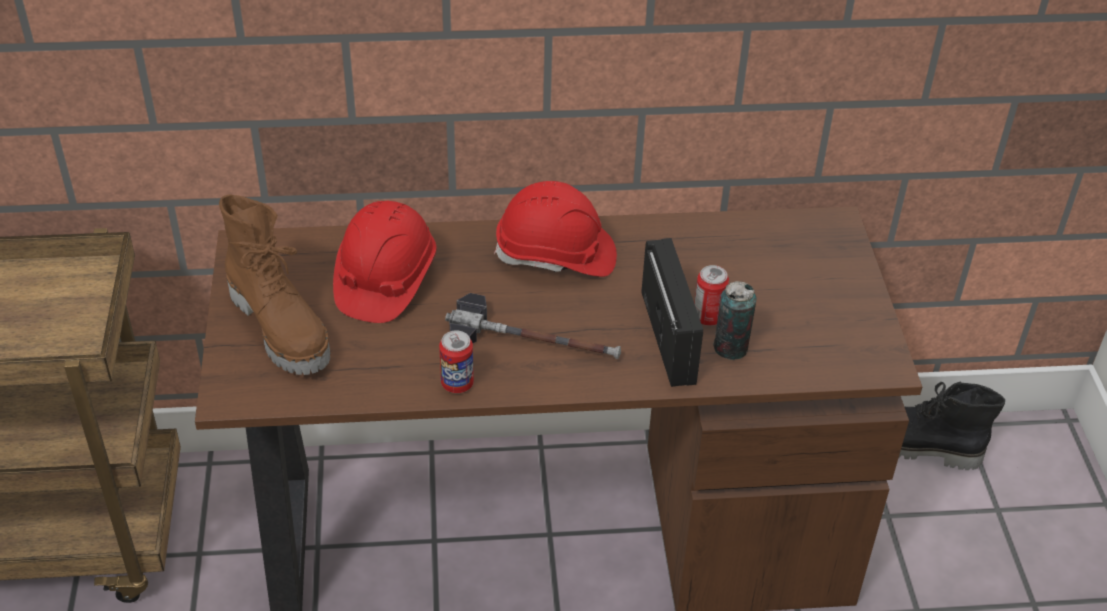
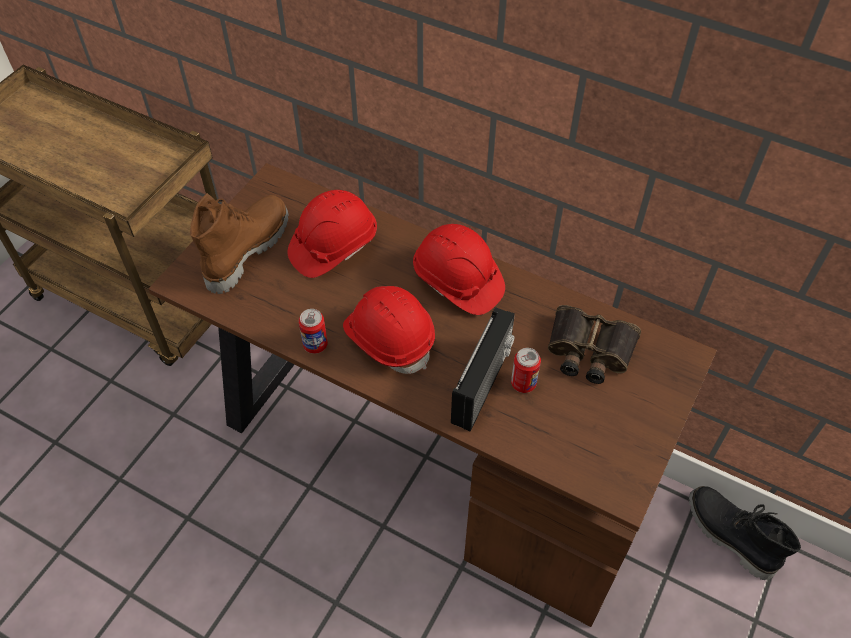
camera: 35 degrees right, 10 degrees up
(282, 328) = (246, 250): brown boot -> brown boot turned 150 degrees counterclockwise
(533, 340) = (389, 338): hammer -> red hard hat
(730, 348) = (519, 416): can -> none
(743, 260) = (588, 351): none -> binoculars

